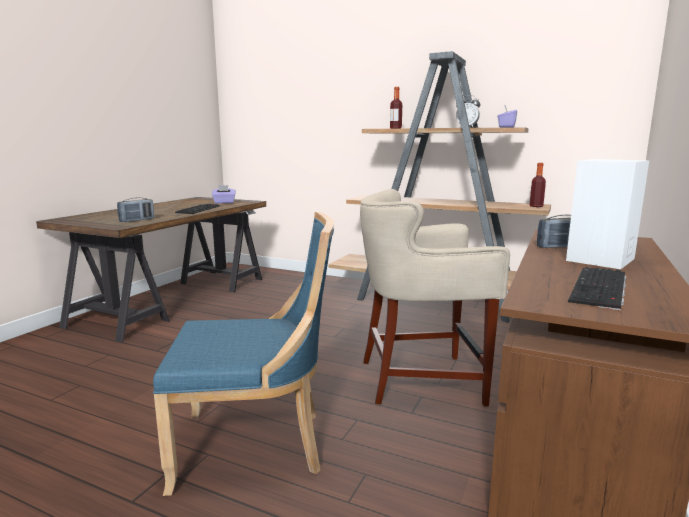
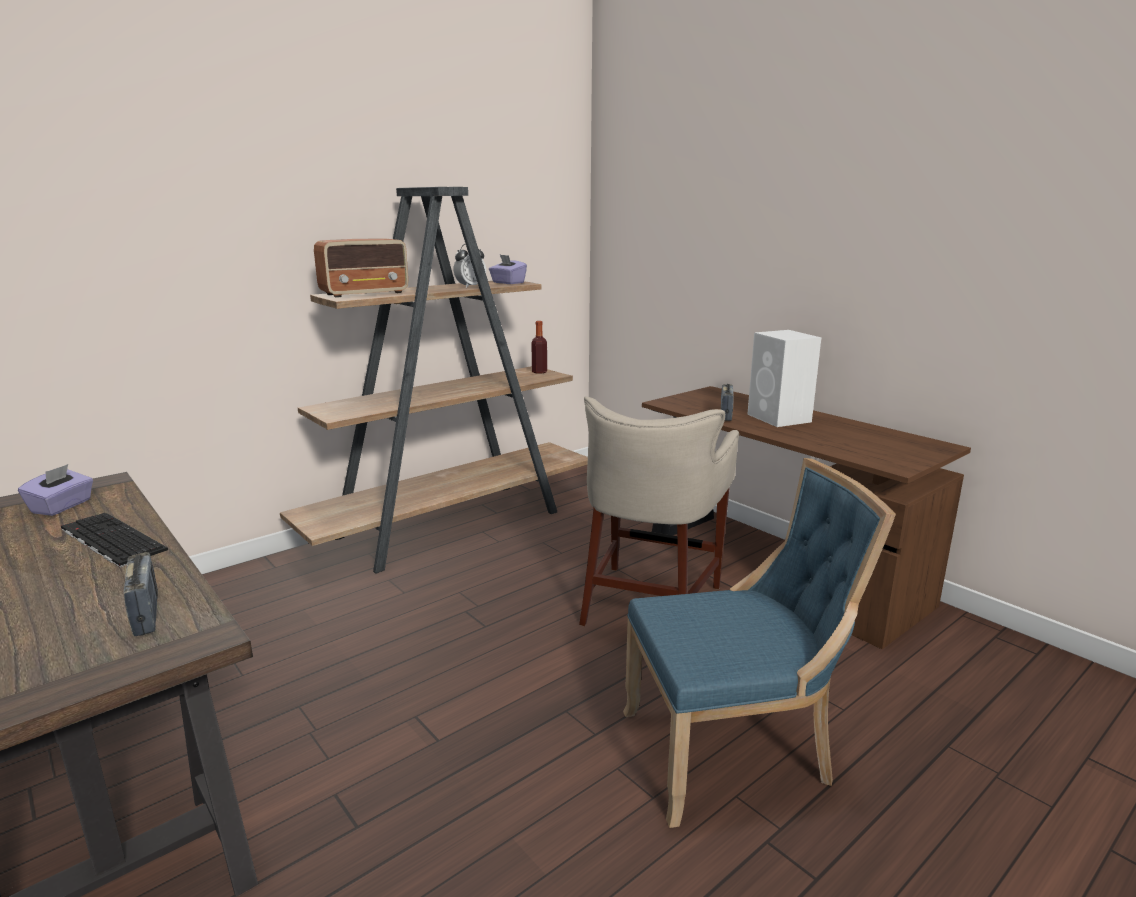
camera: 65 degrees left, 5 degrees up
(256, 446) = (733, 751): blue chair -> blue chair turned 60 degrees clockwise
(395, 128) = (365, 293): bottle -> radio
(601, 288) = (863, 441): keyboard -> none

